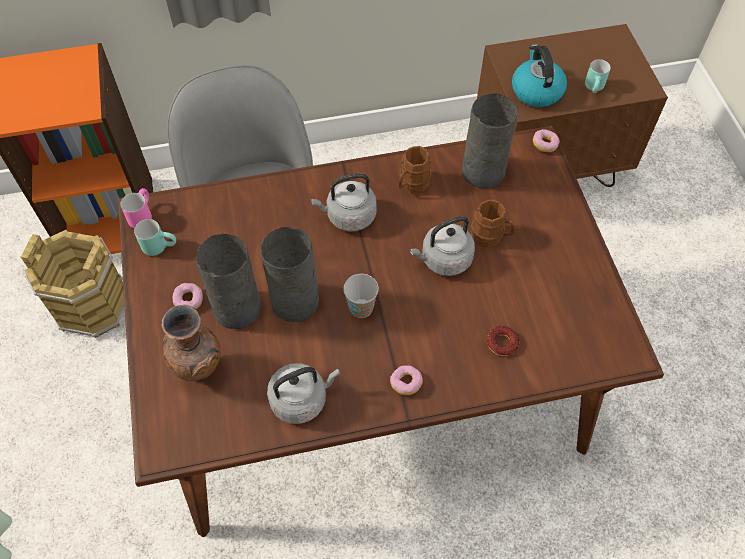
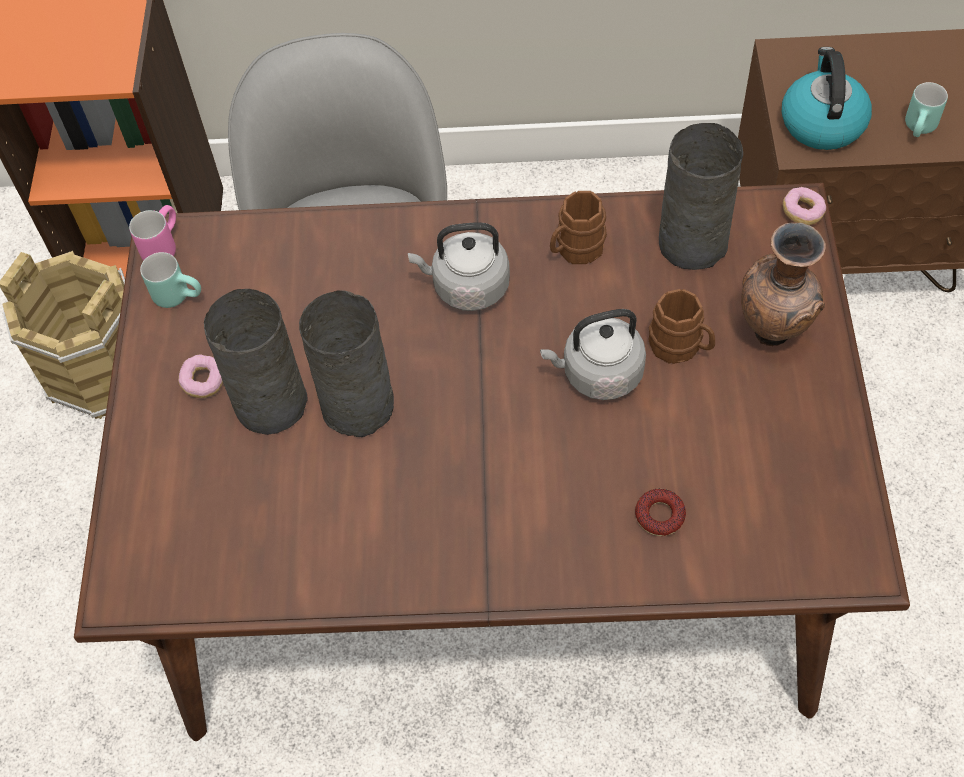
camera: 15 degrees right, 0 degrees up
(201, 370) = (199, 488): brown vase -> brown vase (774, 333)
(301, 399) = (335, 554): grey kettle -> none
(361, 308) = (454, 430): cup -> none
(406, 383) = (497, 554): donut -> none

